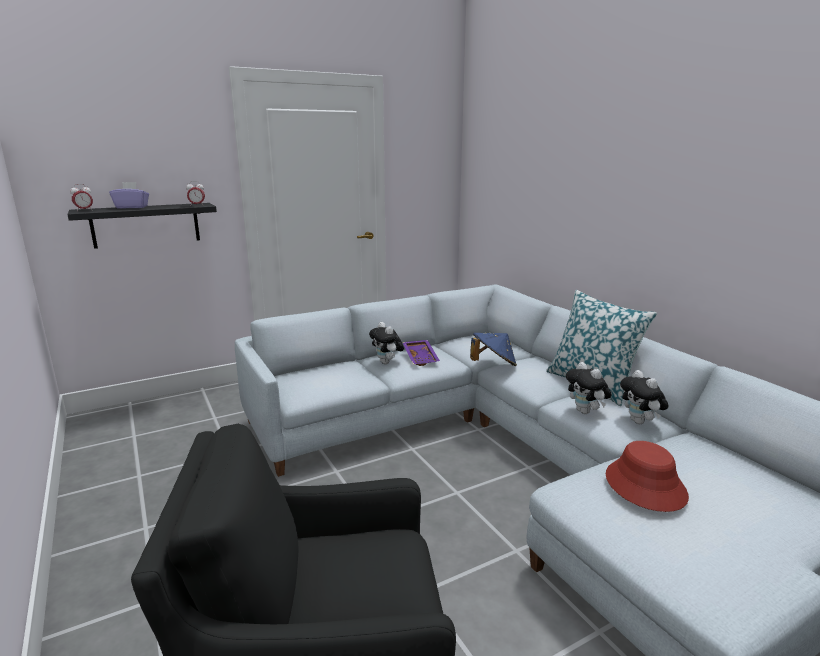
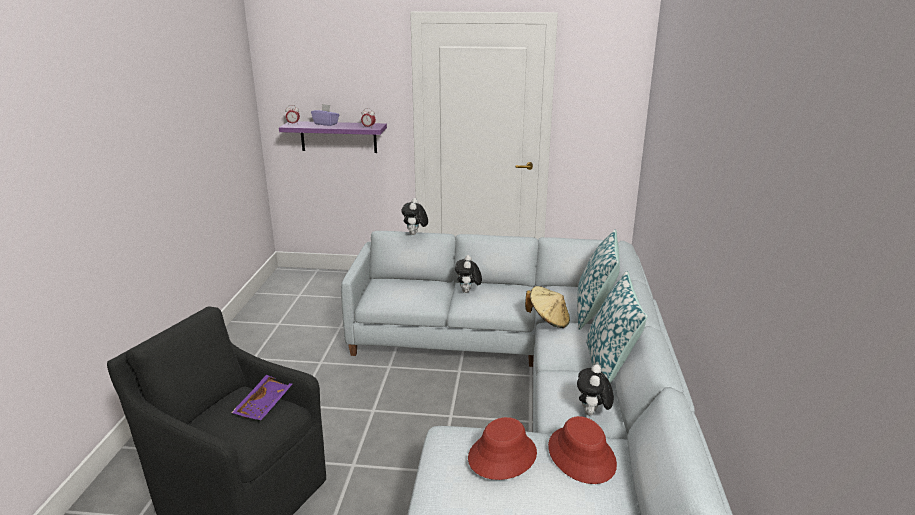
camera: 35 degrees right, 5 degrees up
(146, 225) = (338, 137): black shelf -> purple shelf
(421, 358) = (499, 295): purple tray -> purple tray (266, 403)
(493, 365) = (548, 321): blue hat -> beige hat
(514, 348) = (594, 311): none -> pillow
(585, 412) = (559, 387): plush toy -> plush toy (415, 234)
(694, 456) = (582, 455): none -> red hat

